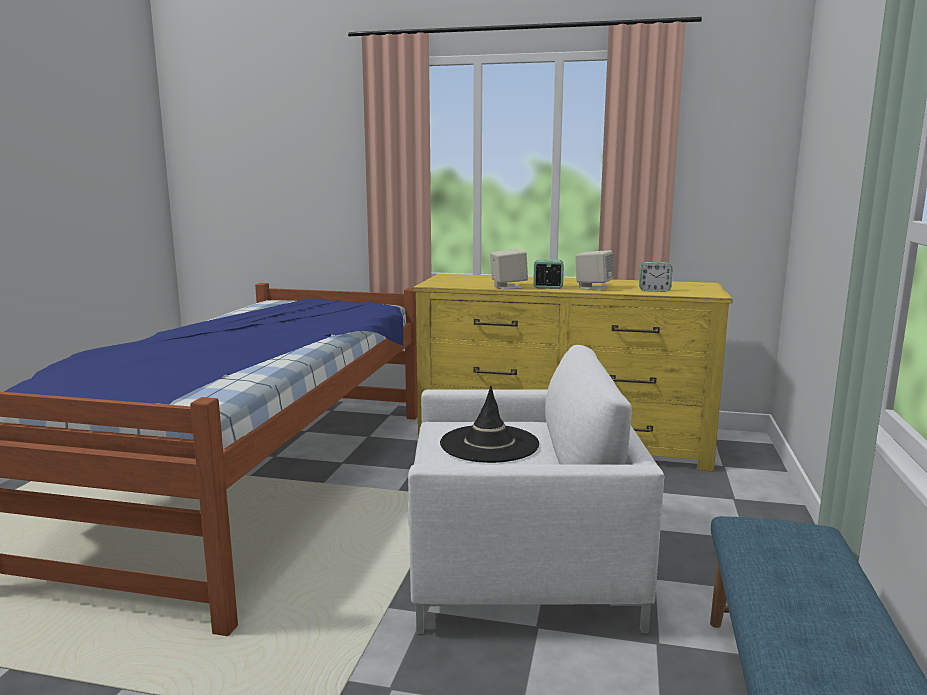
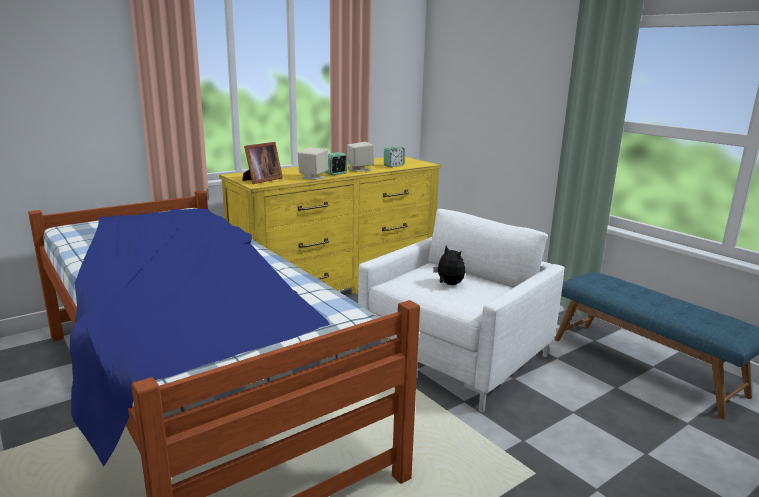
camera: 50 degrees left, 5 degrees up
(449, 282) = (261, 180): none -> picture frame
(489, 444) = (448, 284): black hat -> plush toy

